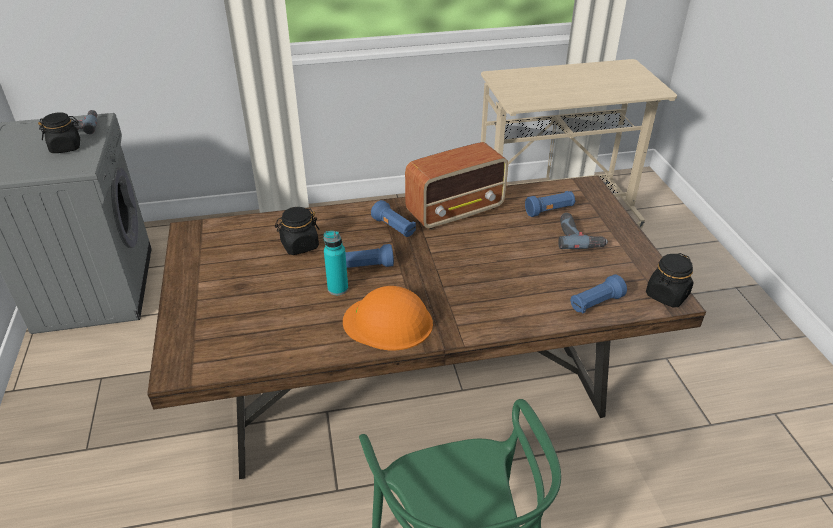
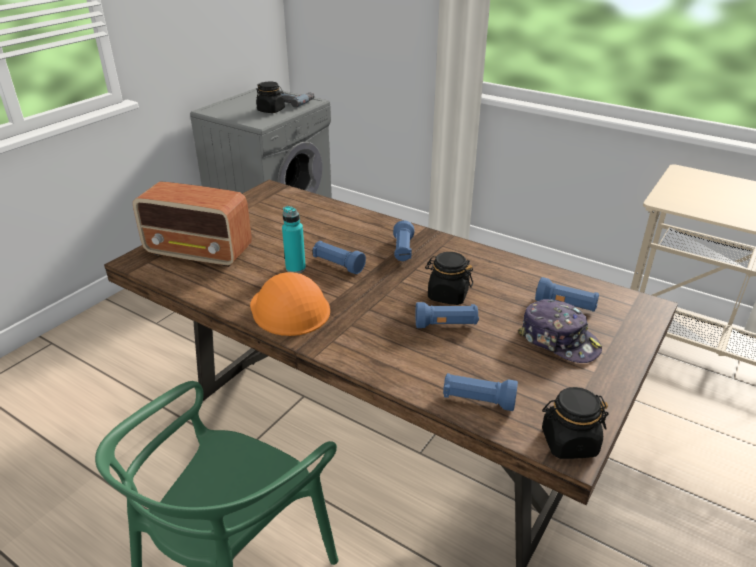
camera: 45 degrees right, 5 degrees down
(299, 245) = (318, 229): black jar -> black jar (447, 295)
(456, 211) = (474, 263): radio -> radio (200, 252)
(506, 266) = (446, 325): none -> blue flashlight
(578, 236) = (559, 340): power drill -> cap

